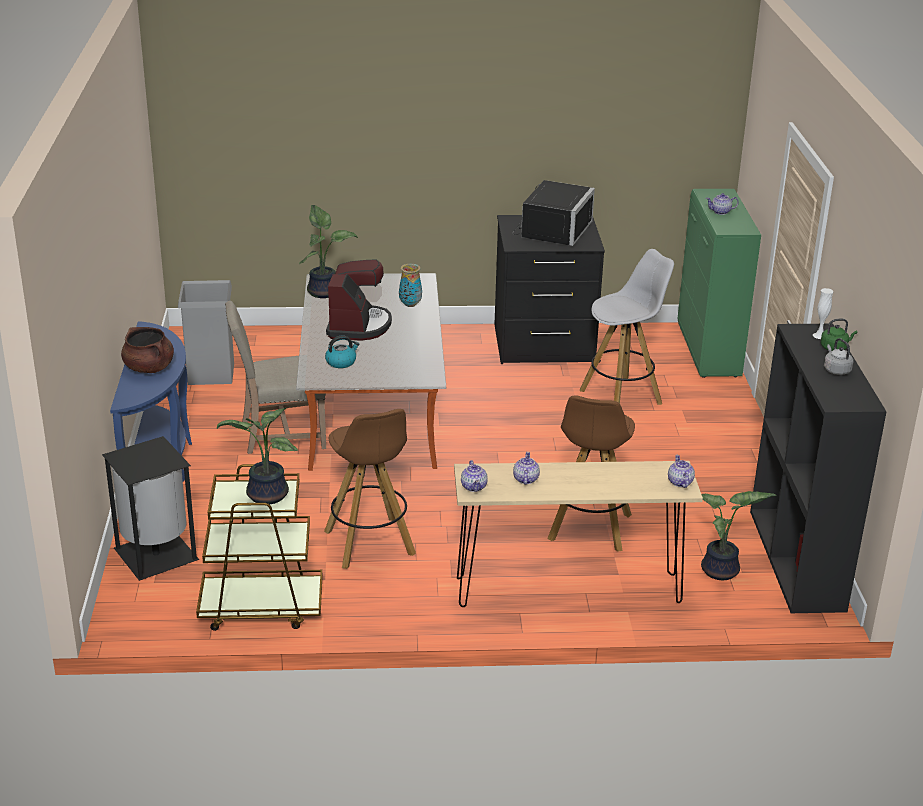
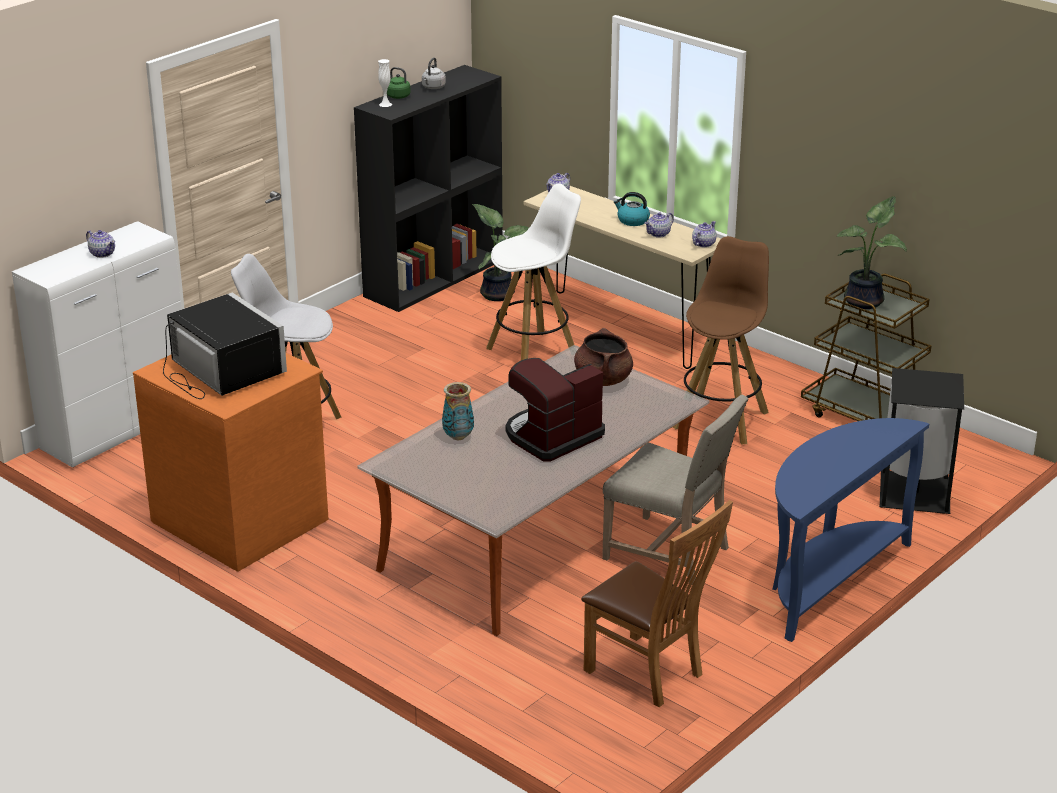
camera: 135 degrees left, 0 degrees up
(149, 368) = (847, 451): brown cooking pot -> brown cooking pot (603, 379)
(211, 373) = (650, 674): grey trash can -> brown chair
(324, 291) = (518, 497): potted plant -> none
(341, 362) = (630, 405): kettle -> kettle (632, 220)
(543, 344) = (242, 519): black dresser -> orange dresser
(551, 230) = (221, 371): black microwave -> black microwave turned 75 degrees clockwise
(589, 528) = (534, 354): brown stool -> white stool
(708, 351) = (117, 431): green cabinet -> white cabinet

